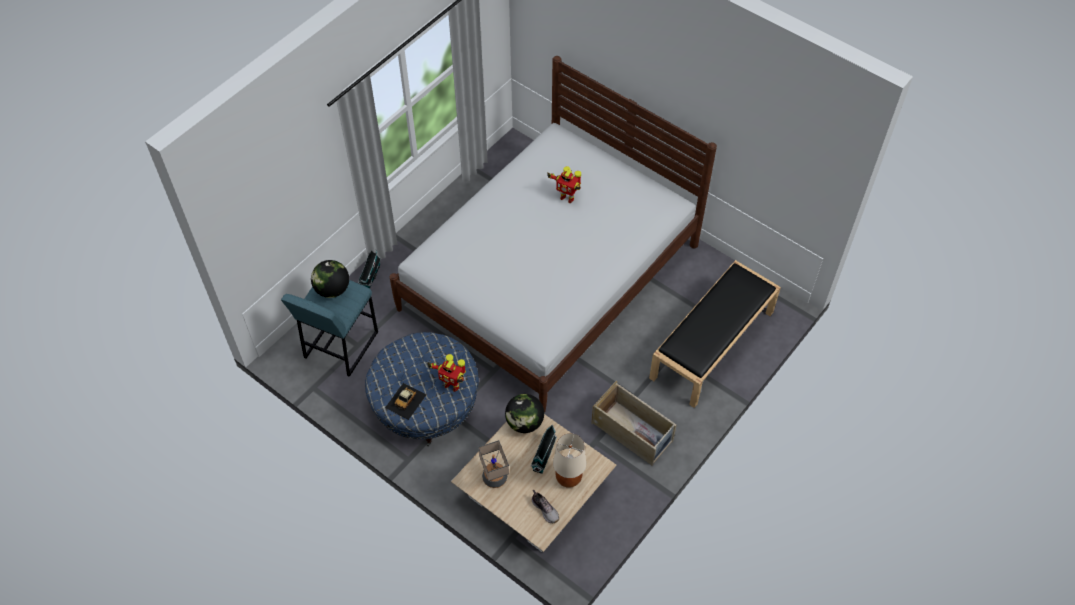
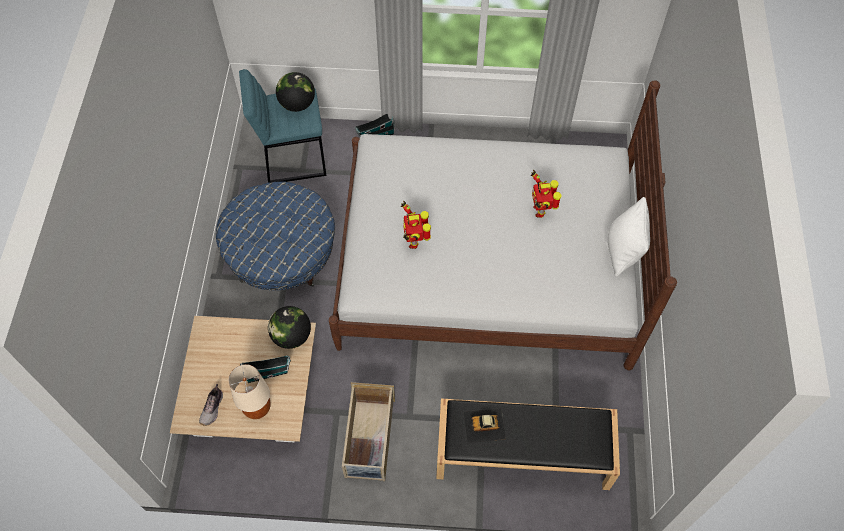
camera: 55 degrees right, 5 degrees up
(406, 401) = (240, 229): toy car -> toy car (484, 425)
(452, 384) = (281, 253): toy robot -> toy robot (414, 241)
(494, 478) = (219, 347): table lamp -> none
(636, 174) = (623, 251): none -> white pillow

